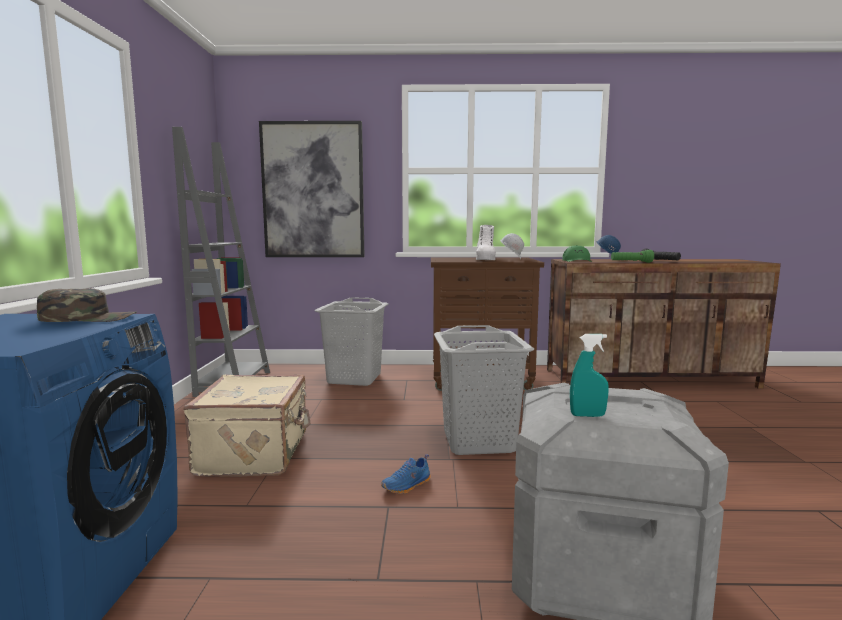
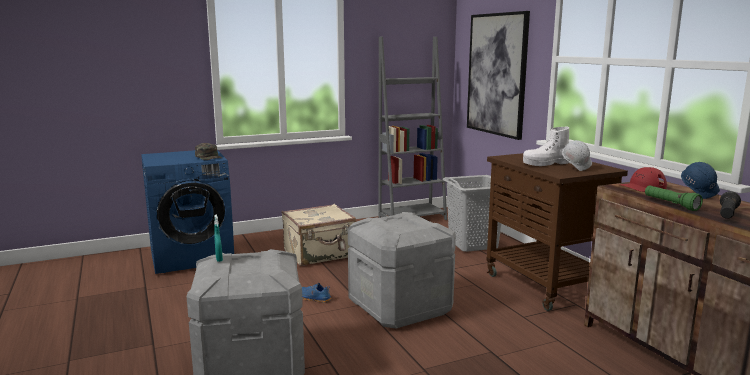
camera: 65 degrees right, 5 degrees up
(479, 441) = (400, 307): grey laundry basket -> grey storage box
(577, 261) = (642, 187): green cap -> red cap

